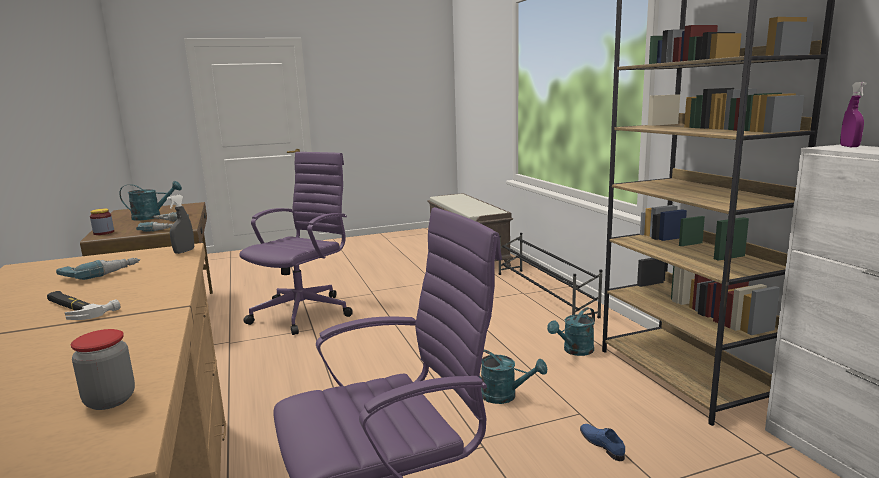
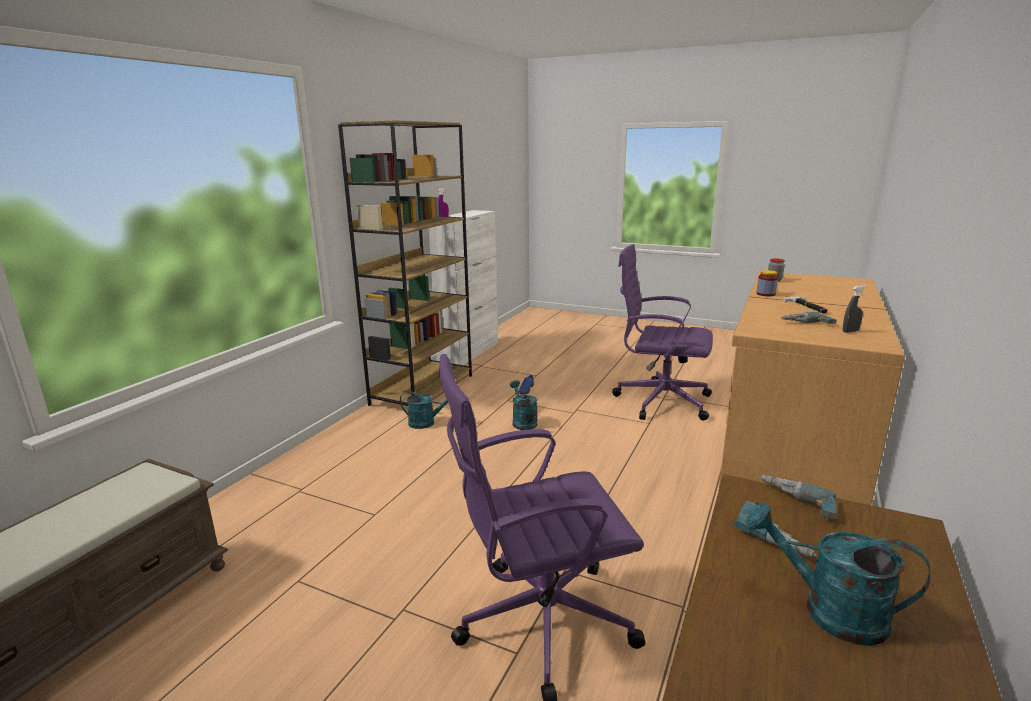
camera: 135 degrees left, 5 degrees up
(104, 233) = (914, 543): jar -> jar (765, 294)
(184, 251) = (749, 328): grey spray bottle -> grey spray bottle (850, 331)
(543, 294) = (293, 478): black shoe rack -> none

